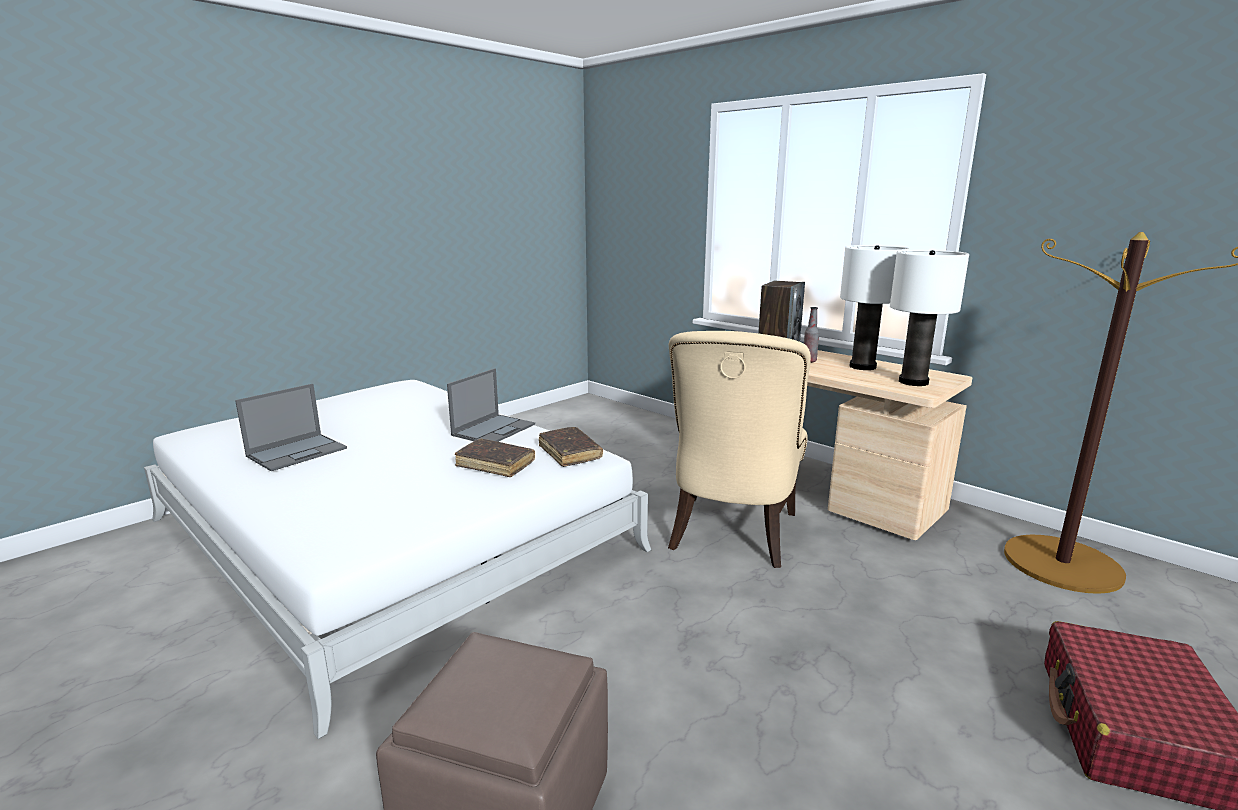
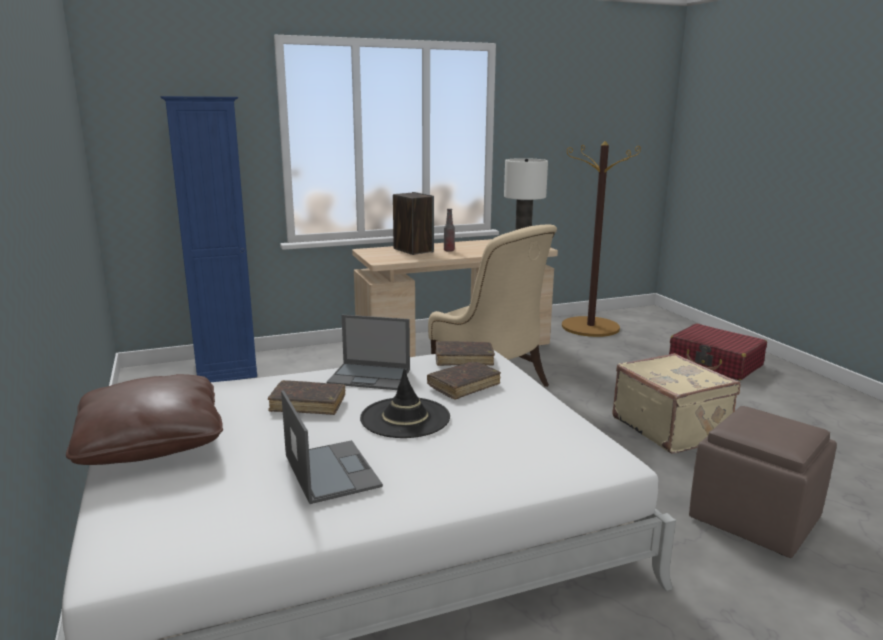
camera: 65 degrees left, 0 degrees up
(338, 402) = (151, 442): none -> brown pillow
(401, 455) = (405, 418): none -> black hat
(417, 423) = (308, 404): none -> brown book
(494, 429) = (370, 376): laptop -> laptop turned 135 degrees clockwise
(623, 418) = (226, 369): none -> blue cabinet
(750, 696) = (670, 428): none -> beige suitcase
(862, 367) = (478, 246): white table lamp -> none

